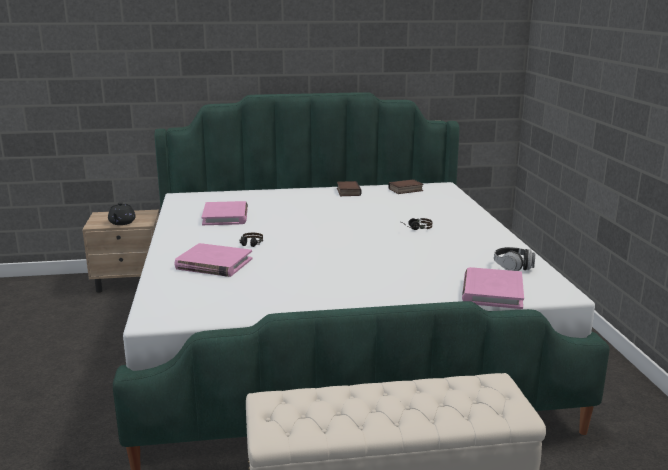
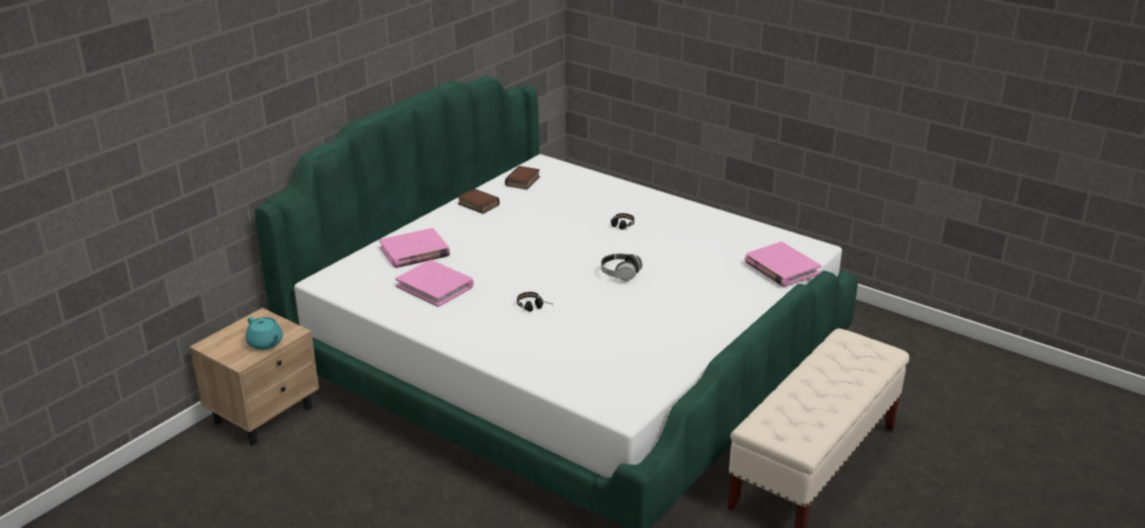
camera: 45 degrees left, 10 degrees up
(122, 223) = (265, 343): black teapot -> turquoise teapot
(213, 264) = (549, 342): pink book -> pink book (414, 252)
(513, 267) = (751, 237): headphones -> headphones (620, 274)

